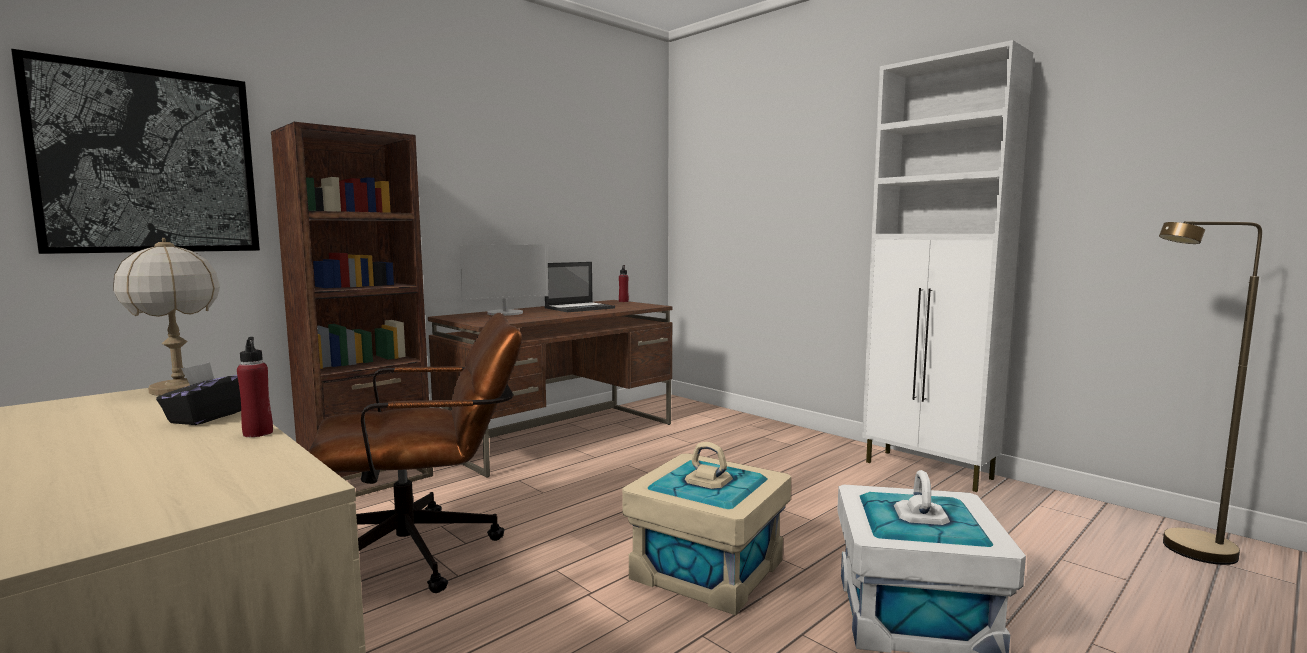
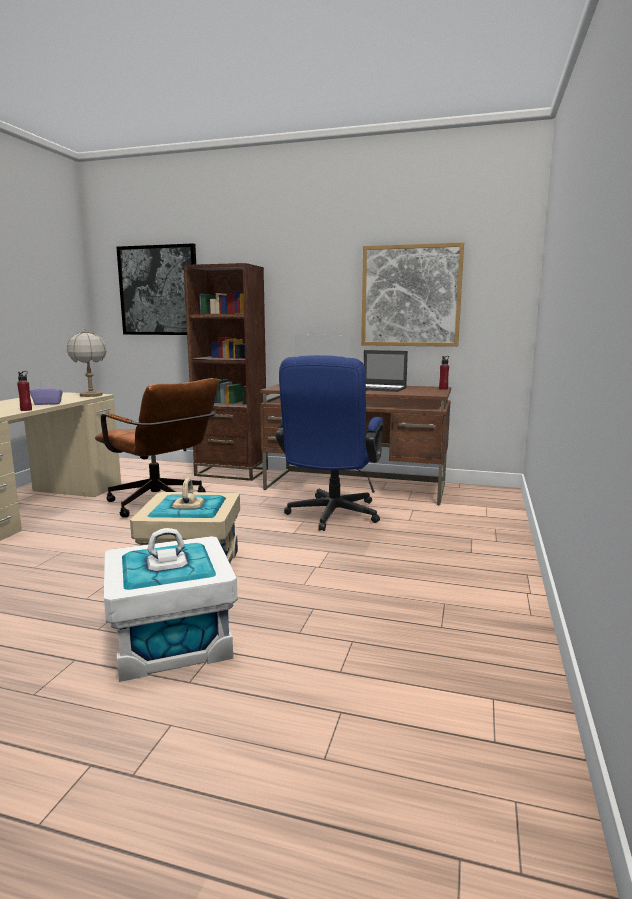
camera: 60 degrees right, 5 degrees up
(206, 417) = (48, 403): black tissue box -> purple tissue box
(570, 198) = (411, 296): none -> picture
(638, 468) = (331, 516): none -> blue office chair
(929, 471) = (507, 623): white cabinet -> none
(1185, 552) = (465, 824): brown floor lamp -> none

